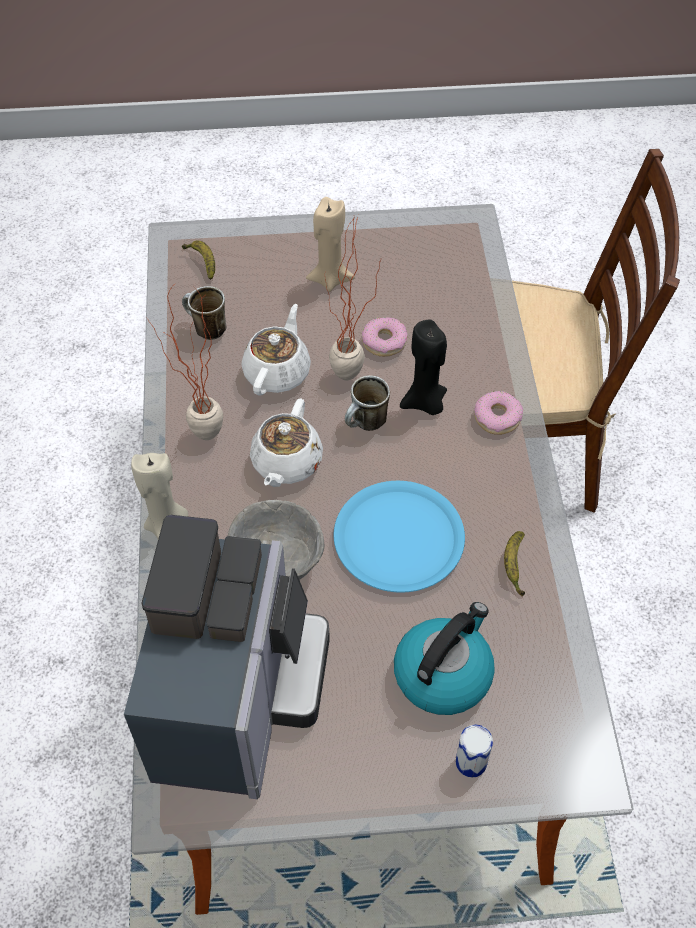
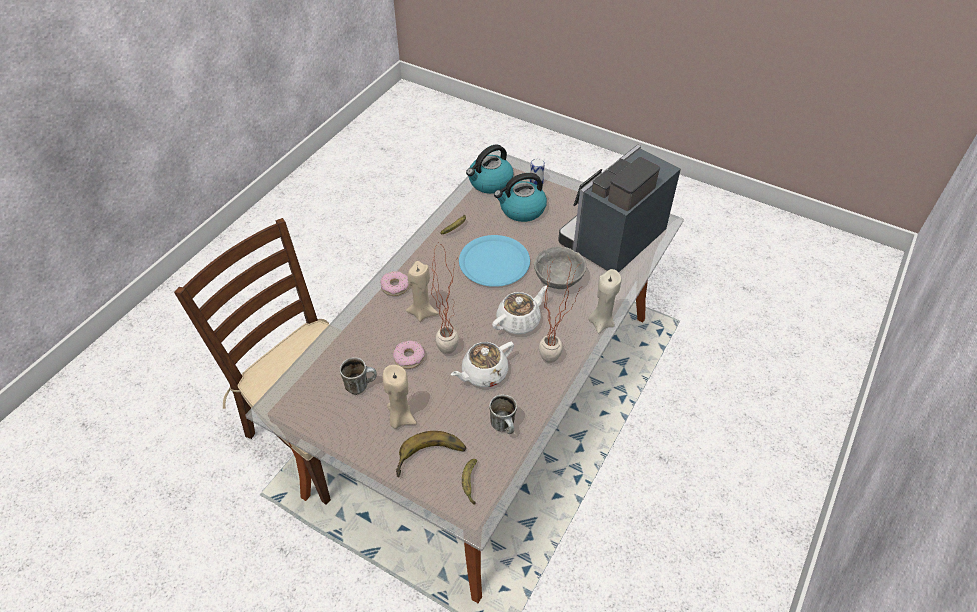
camera: 145 degrees left, 5 degrees down
(260, 261) = (431, 459): none -> banana
(366, 425) = (462, 318): mug -> mug (361, 385)
(425, 403) = (422, 312): black candle -> beige candle
(552, 705) = (490, 182): none -> kettle

